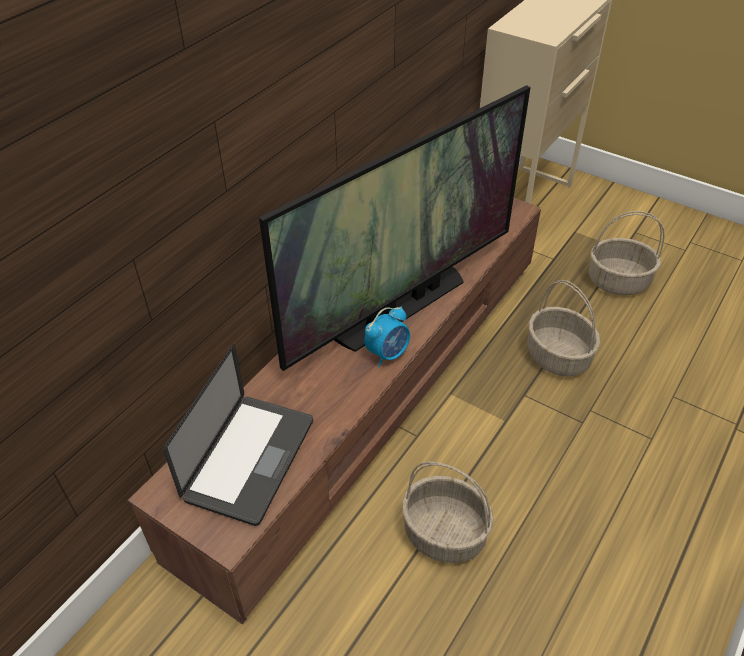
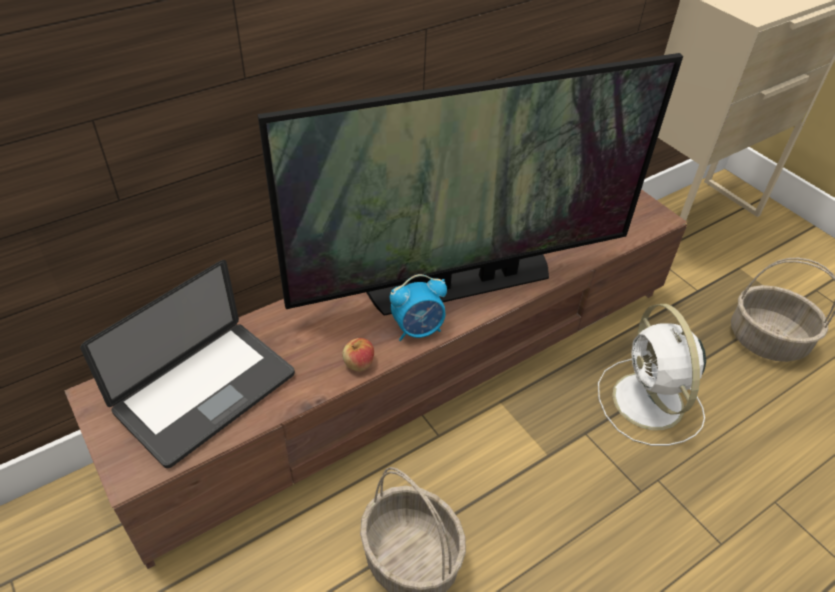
camera: 20 degrees right, 0 degrees up
(357, 394) = (358, 363): none -> apple
(558, 357) = (649, 403): basket -> white fan

